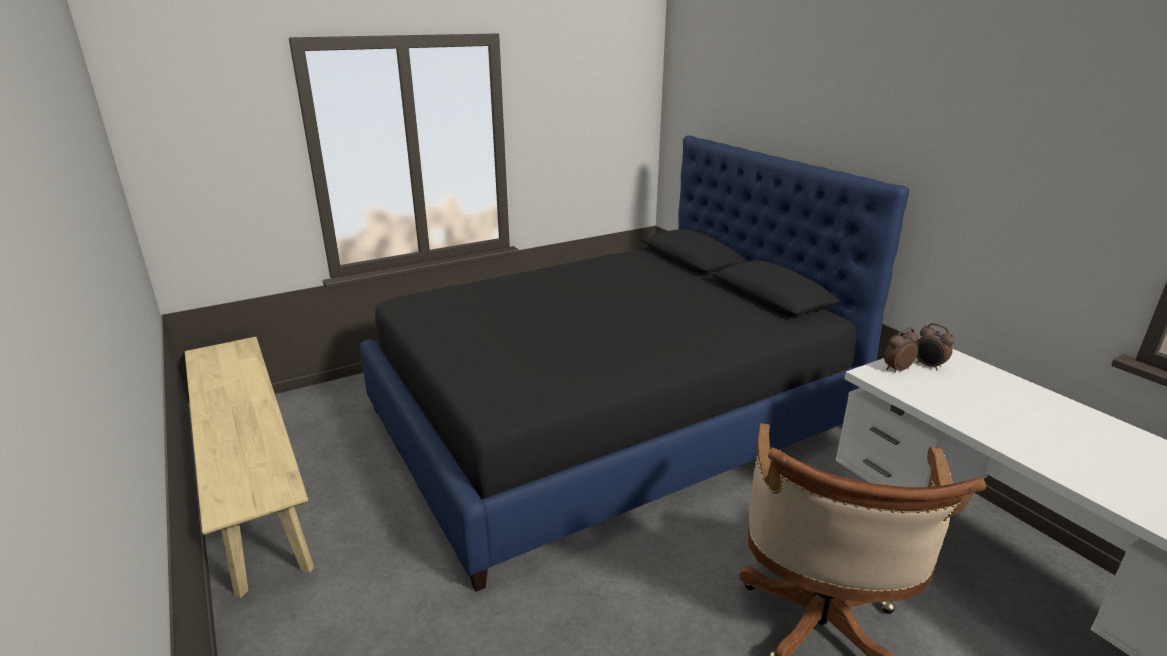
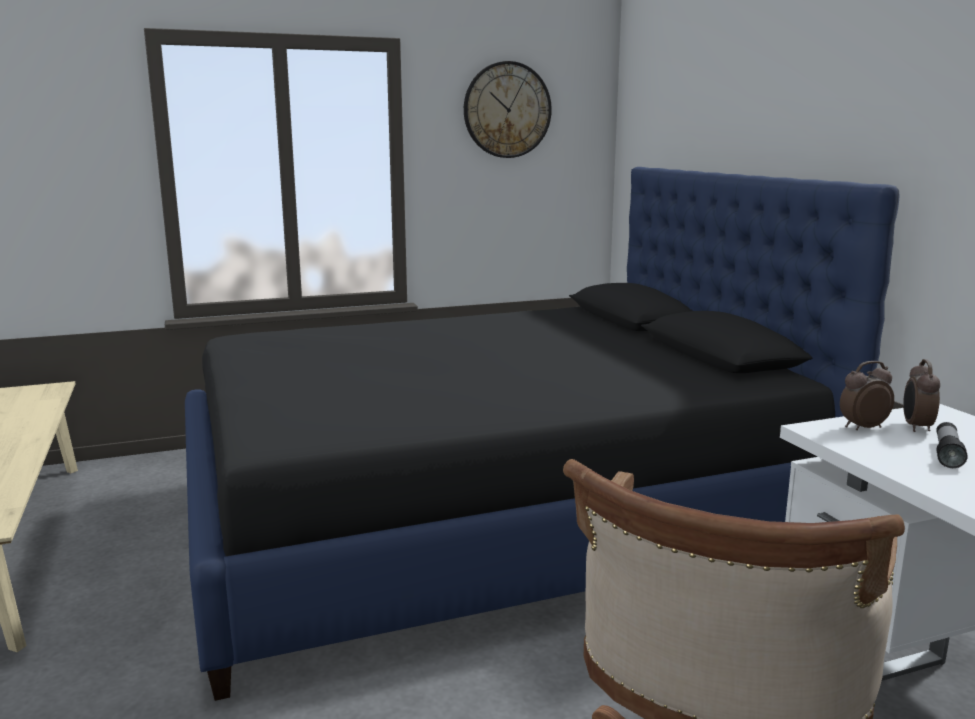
camera: 10 degrees right, 10 degrees down
(581, 87) = (507, 110): none -> wall clock
(928, 366) = (916, 427): alarm clock -> alarm clock turned 45 degrees clockwise
(955, 390) = (947, 454): none -> flashlight

